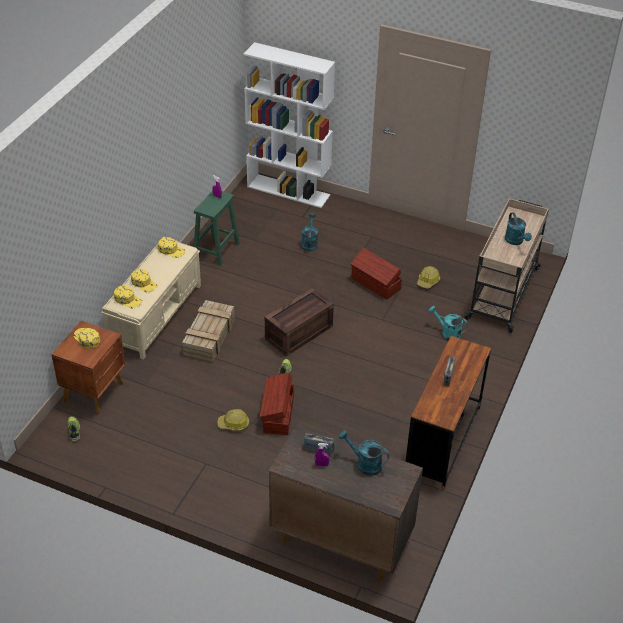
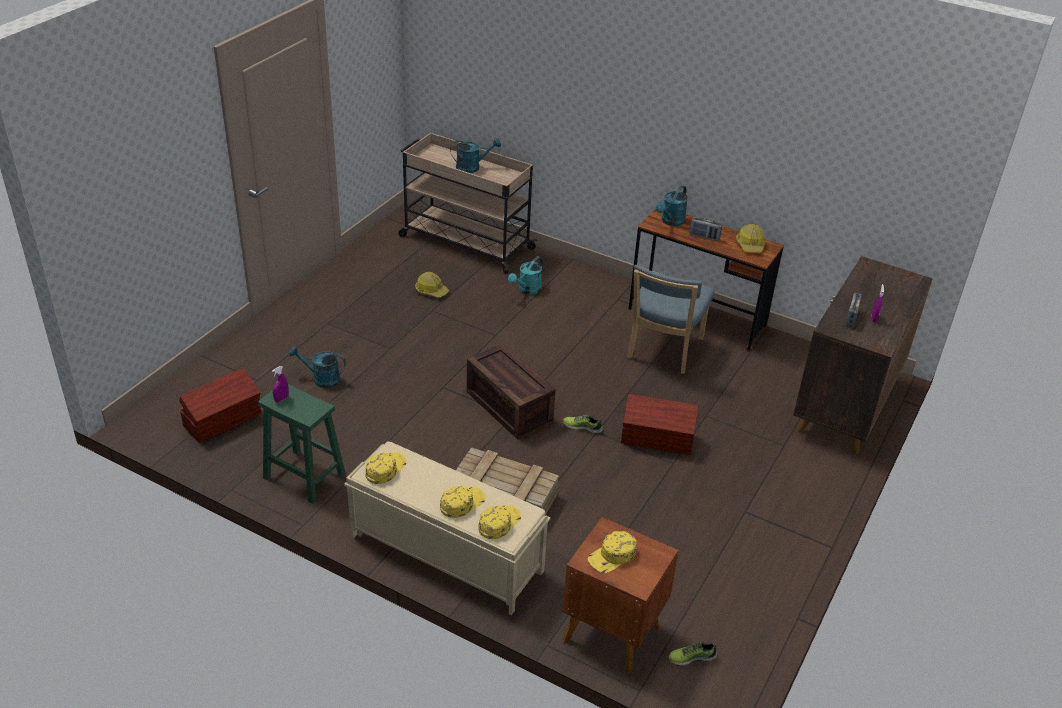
camera: 85 degrees left, 5 degrees down
(234, 424) = (675, 481): hard hat -> hard hat (750, 245)
(289, 191) = (187, 387): white bookcase -> none
(364, 463) = (865, 290): turquoise watering can -> turquoise watering can (671, 222)
(375, 284) = (426, 331): brown storage box -> brown storage box (223, 420)
(389, 418) = (663, 350): none -> blue chair

